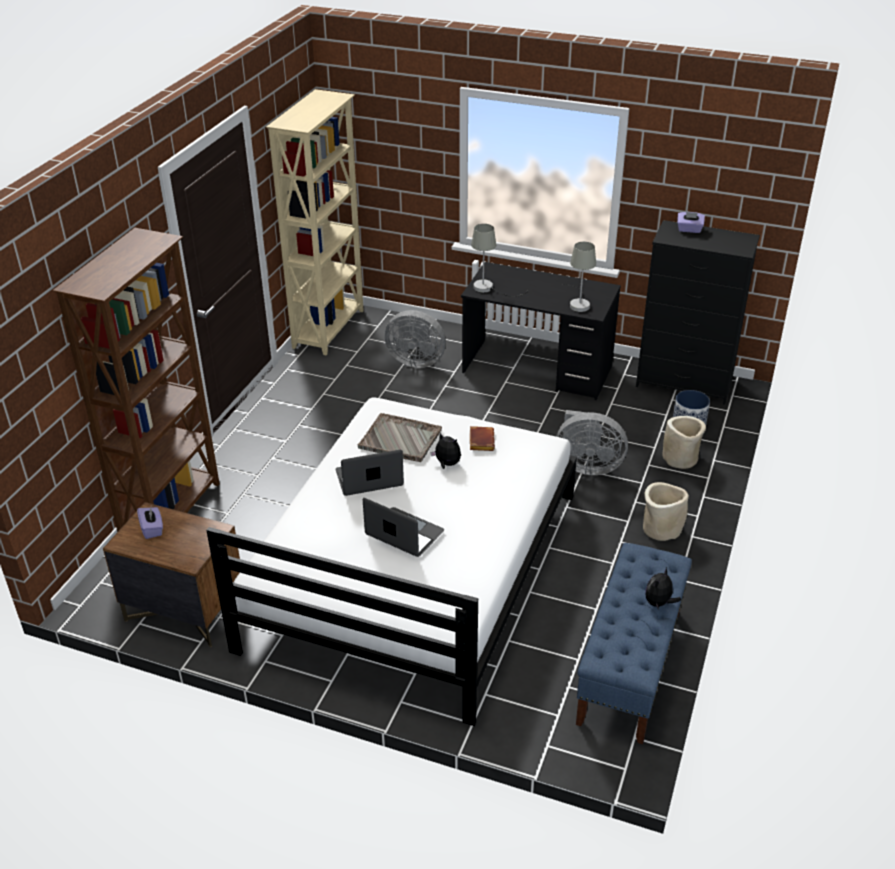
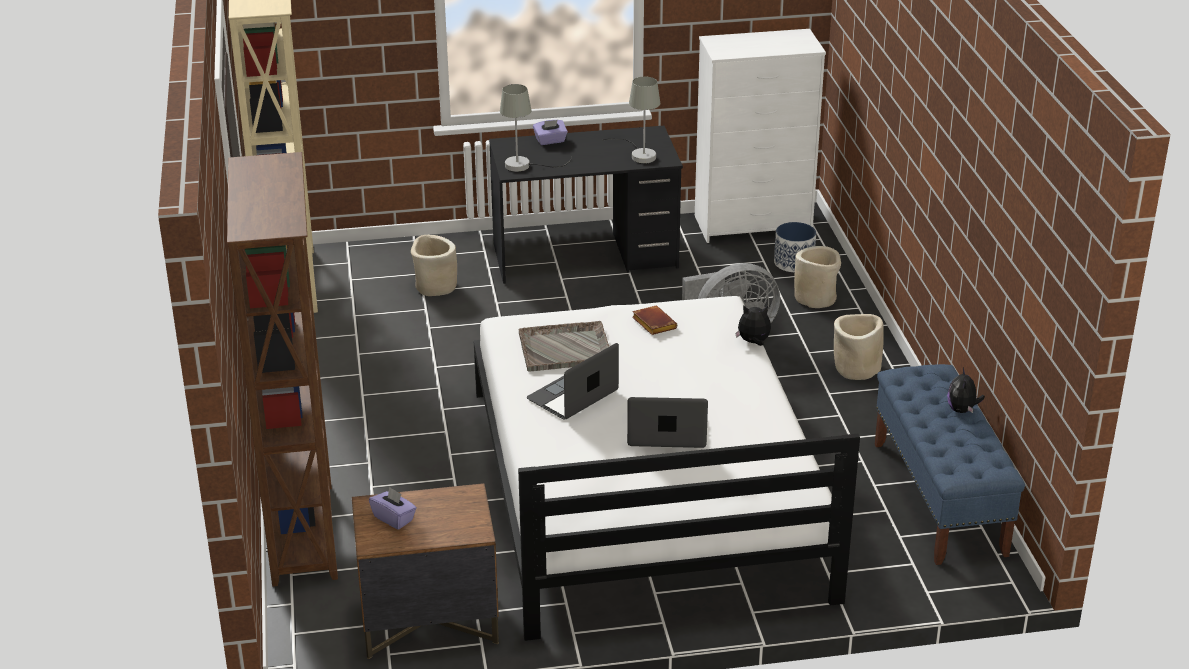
camera: 30 degrees left, 5 degrees down
(415, 360) = (435, 286): grey fan -> beige planter
(447, 464) = (640, 356): plush toy -> plush toy (753, 342)
(685, 383) = (754, 224): black dresser -> white dresser
(689, 230) = (736, 39): purple tissue box -> purple tissue box (550, 141)

